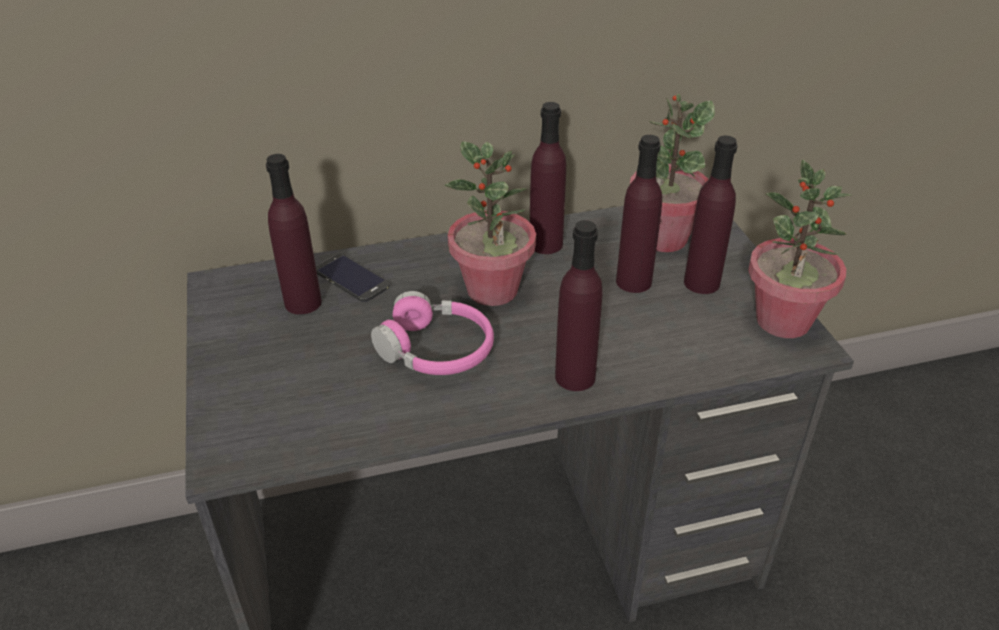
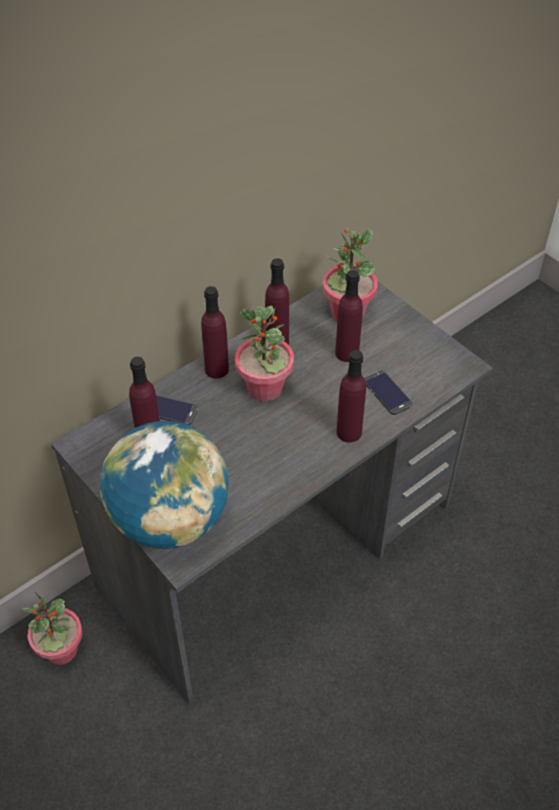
camera: 25 degrees left, 10 degrees up
(250, 404) = (170, 520): none -> globe
(436, 350) = (257, 443): pink headphones -> none
(664, 345) = (387, 393): none -> phone
(701, 283) = (387, 340): purple bottle -> purple bottle (216, 369)
(783, 321) = (444, 353): potted plant -> potted plant (61, 651)

